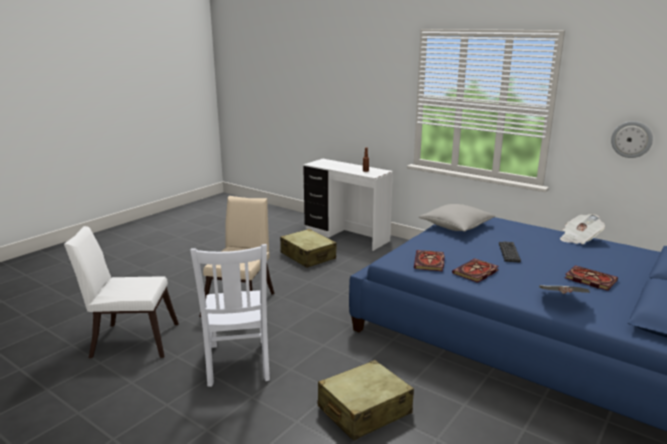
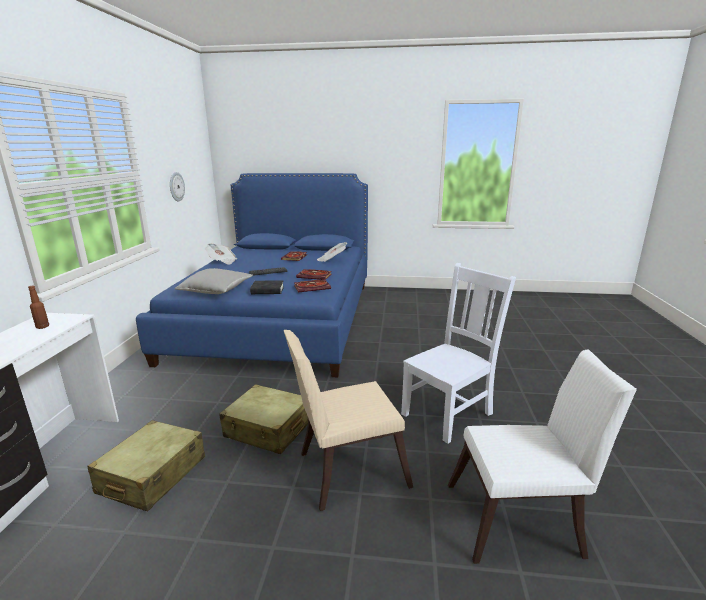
camera: 120 degrees left, 0 degrees up
(130, 340) = (521, 520): white chair -> white chair turned 60 degrees counterclockwise
(364, 410) = (426, 349): beige suitcase -> beige suitcase (268, 429)
(436, 243) = (267, 290): none -> black book

